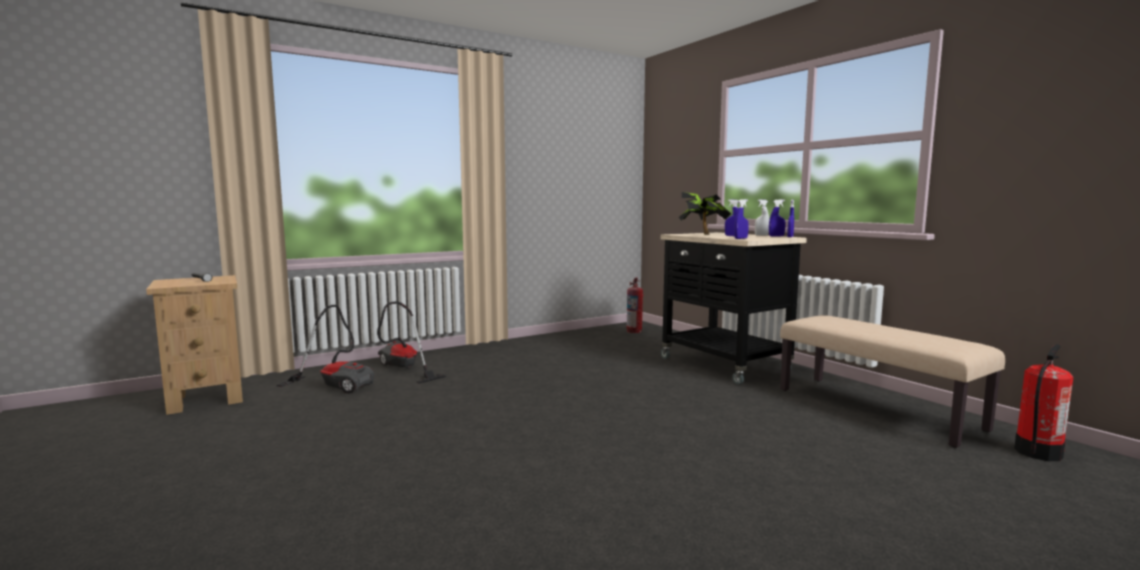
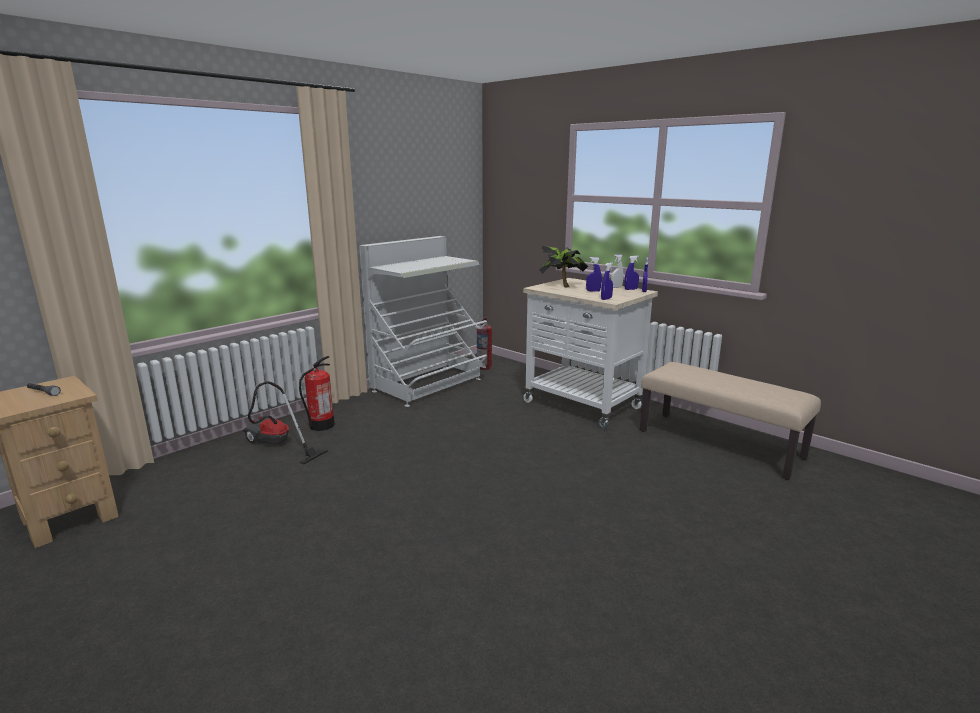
camera: 15 degrees left, 10 degrees up
(336, 385) = (214, 478): vacuum cleaner -> none
(572, 340) = (430, 386): none -> white shoe rack
(724, 365) = (583, 405): black cart -> white cart
(1037, 453) = (841, 476): fire extinguisher -> fire extinguisher (321, 425)

